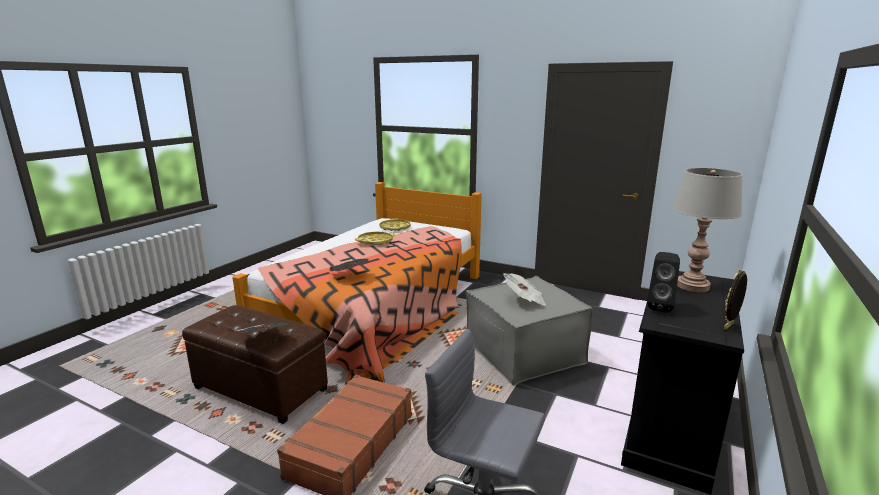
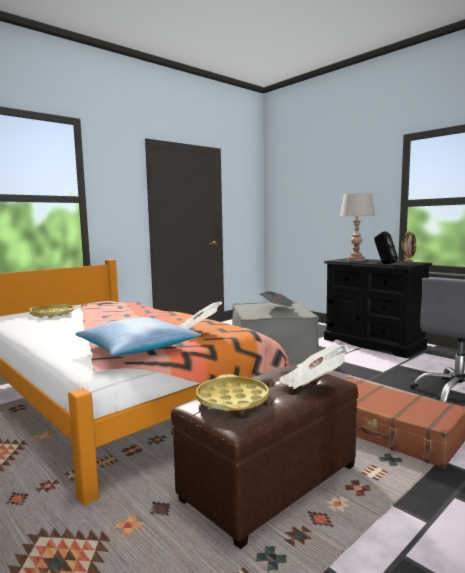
camera: 70 degrees left, 10 degrees down
(301, 268) = (138, 348): none -> pillow
(375, 241) = (100, 318): yellow tray -> yellow tray (232, 400)

